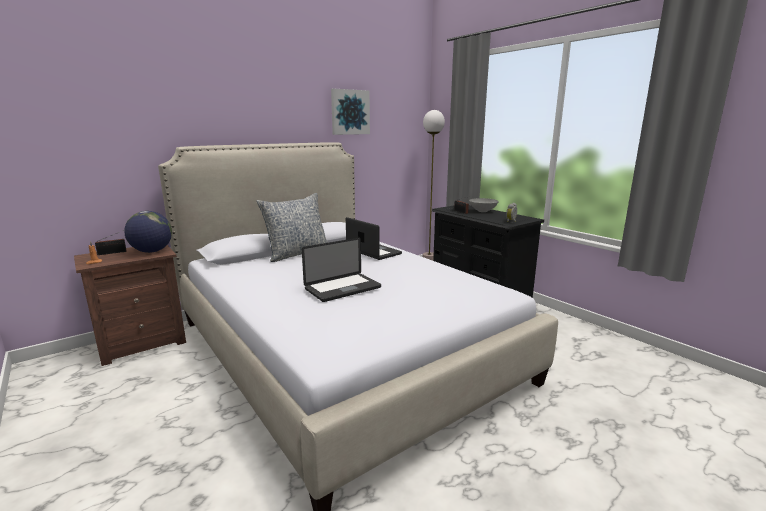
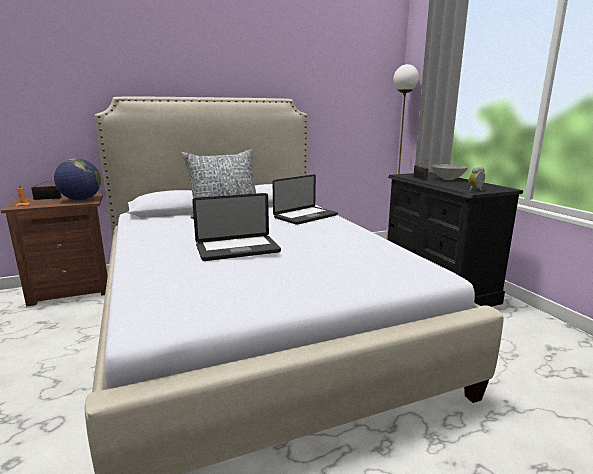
camera: 15 degrees right, 0 degrees up
(350, 112) = (306, 66): picture -> none
(373, 251) = (306, 216): laptop -> laptop turned 75 degrees clockwise

